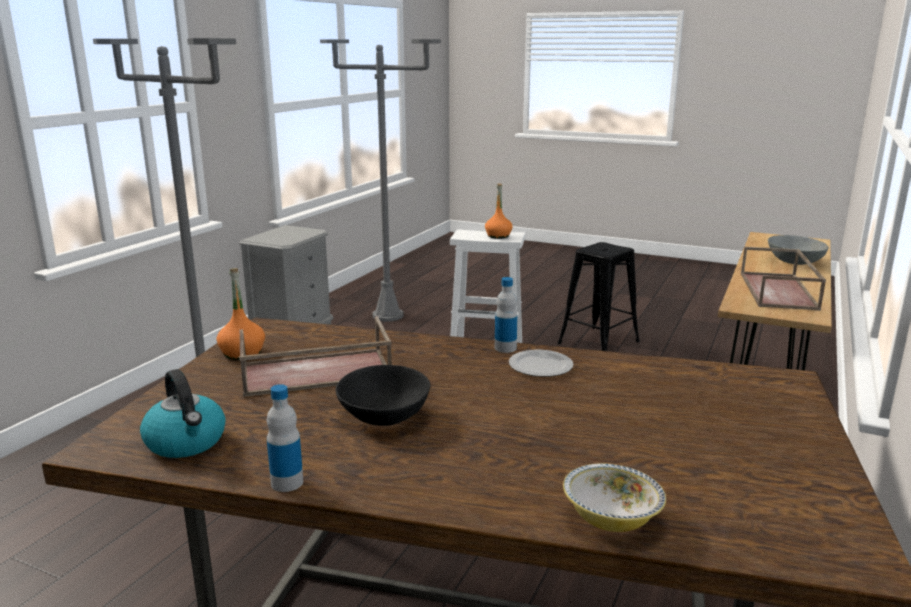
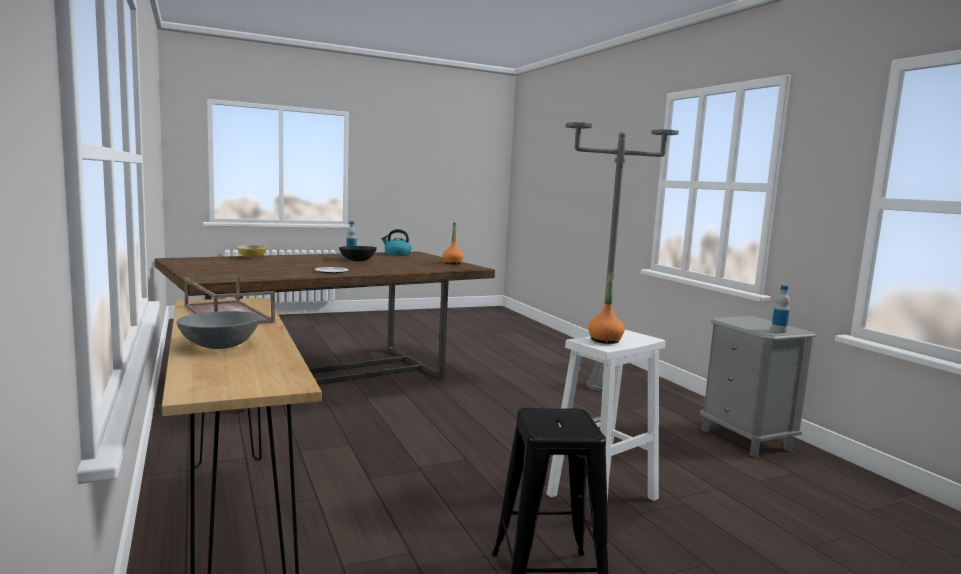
camera: 130 degrees right, 10 degrees down
(314, 373) = (410, 263): brown tray -> none
(388, 316) = (798, 499): grey floor lamp -> none
(505, 348) = (360, 273): bottle -> bottle (778, 331)

